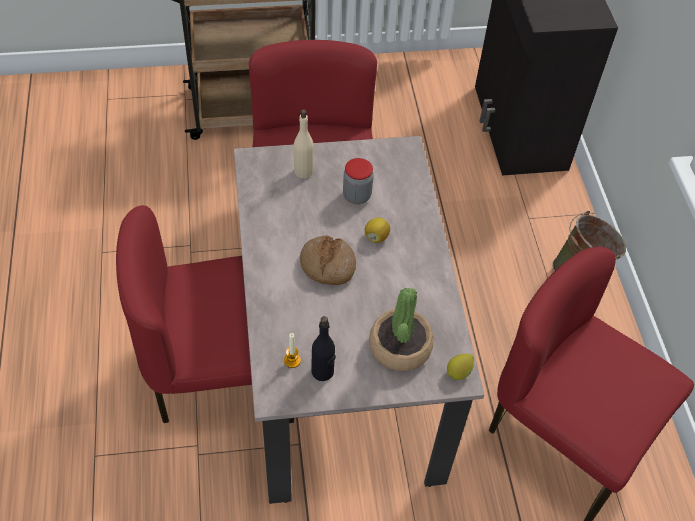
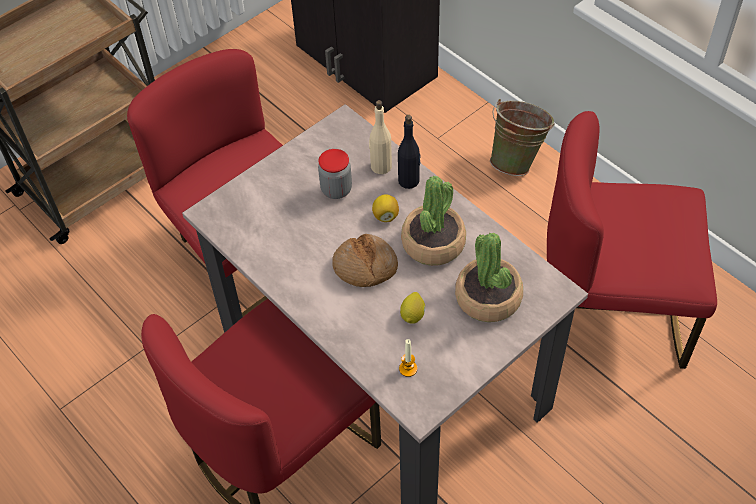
camera: 30 degrees left, 0 degrees up
(303, 171) = (267, 195): beige bottle -> beige bottle (381, 166)
(323, 372) = (443, 361): black bottle -> black bottle (409, 181)
(394, 279) = (433, 243): none -> potted plant
(459, 372) = (553, 288): lemon -> lemon (413, 315)

